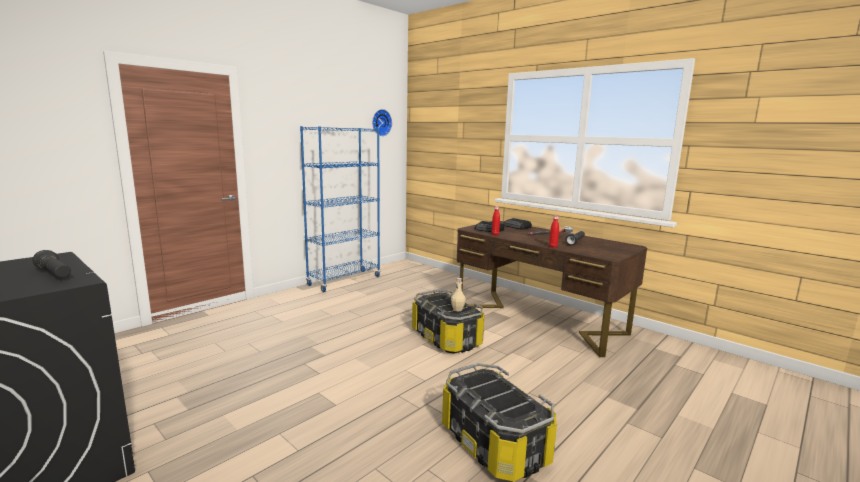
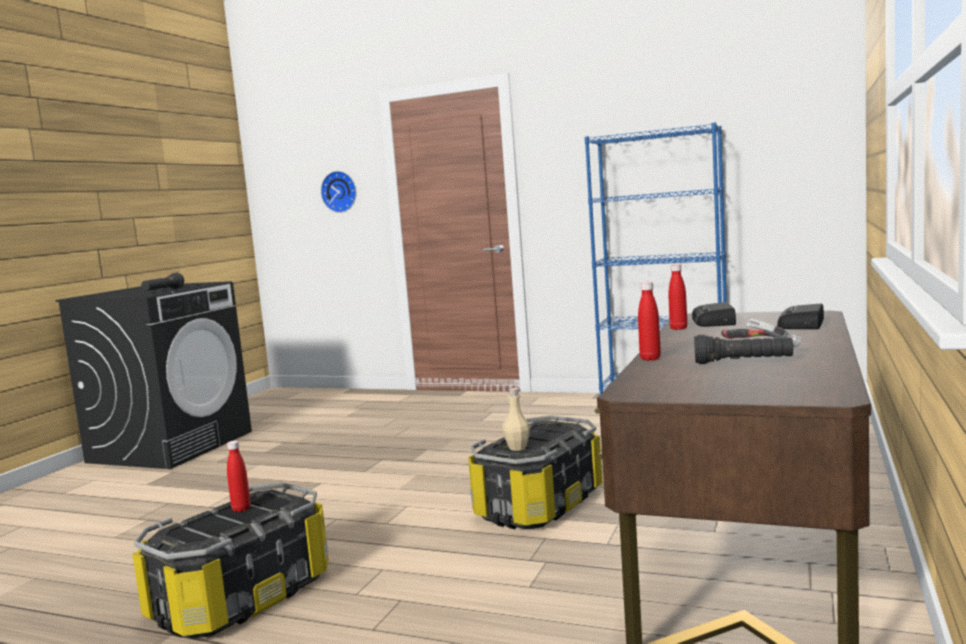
camera: 70 degrees right, 5 degrees down
(380, 122) = (781, 108): wall clock -> wall clock (340, 191)
(483, 390) = (241, 509): none -> red bottle

